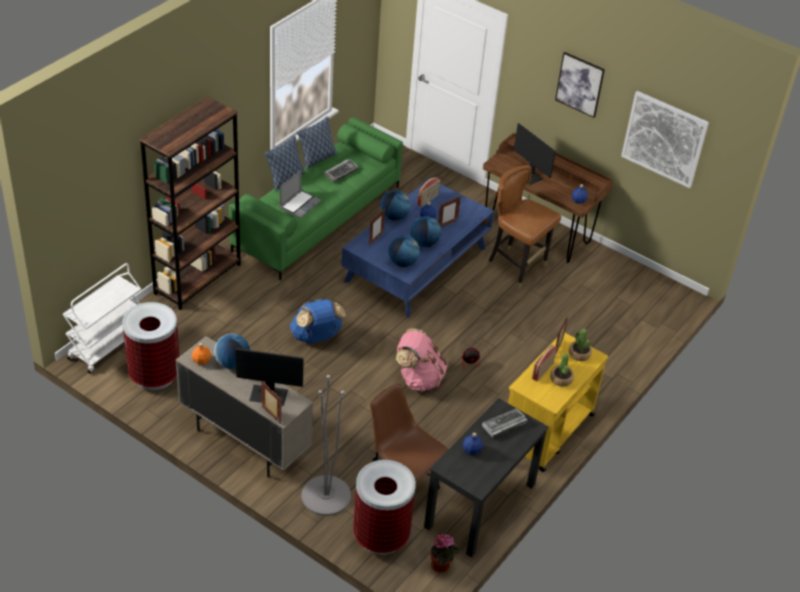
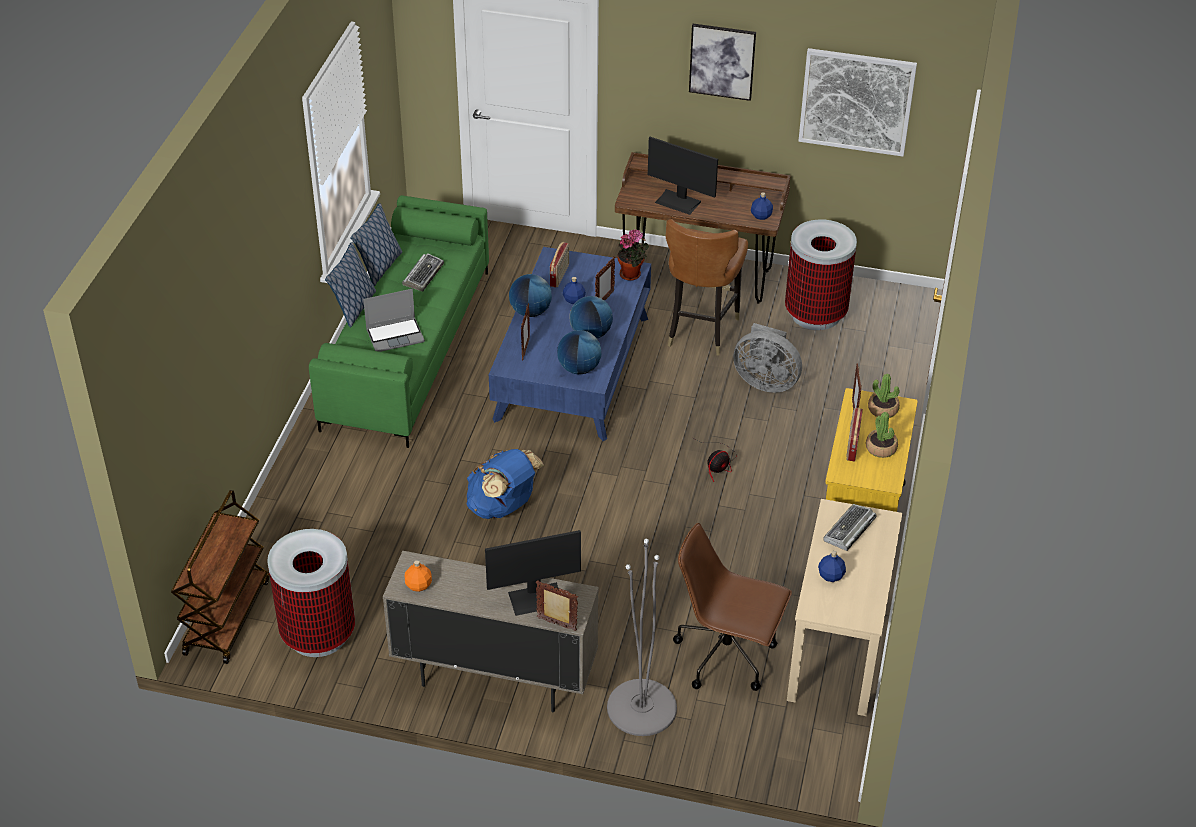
camera: 20 degrees left, 0 degrees up
(107, 345) = (226, 616): white cart -> brown cart
(198, 279) = (296, 483): brown bookcase -> none
(232, 363) = (462, 574): globe -> none
(300, 204) = (395, 335): laptop -> laptop turned 60 degrees clockwise
(381, 536) = (742, 732): trash can -> trash can (816, 314)
(419, 378) = (666, 514): pink backpack -> none
(442, 566) = (837, 740): potted plant -> potted plant (632, 274)
(480, 506) = (838, 648): black desk -> beige desk
(516, 267) = (700, 330): brown chair -> brown chair turned 90 degrees counterclockwise
(540, 315) = (765, 381): none -> grey fan

